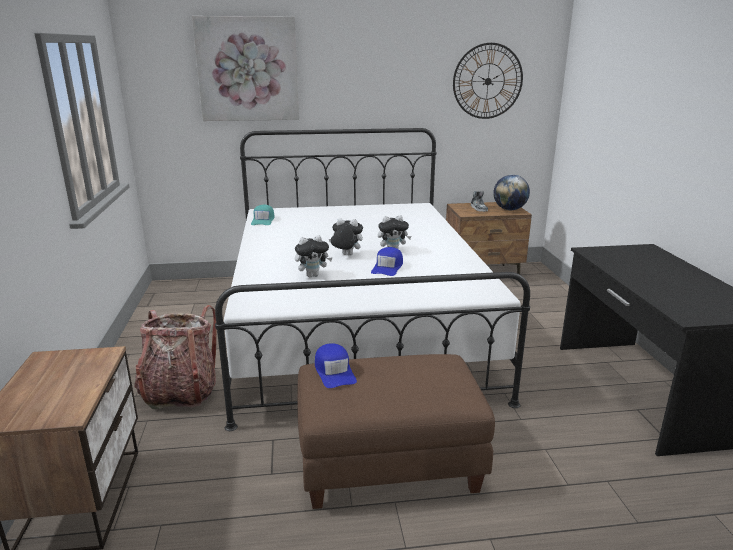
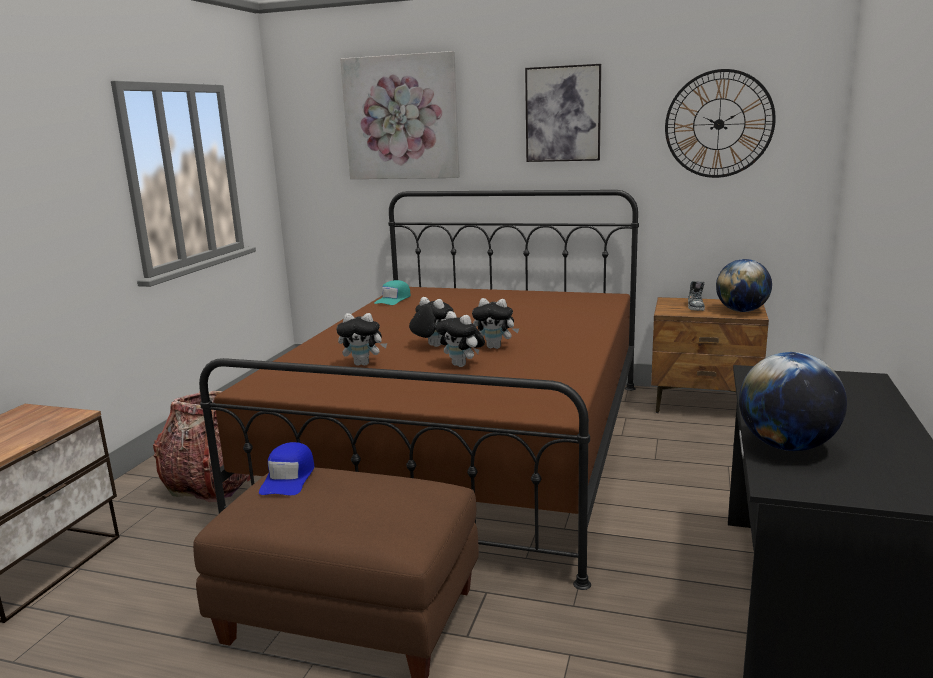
camera: 25 degrees right, 5 degrees down
(355, 328) = (464, 447): white bed -> brown bed
(380, 70) = (563, 114): none -> picture
(388, 267) = (462, 365): blue cap -> plush toy
(663, 294) = (787, 446): none -> globe

